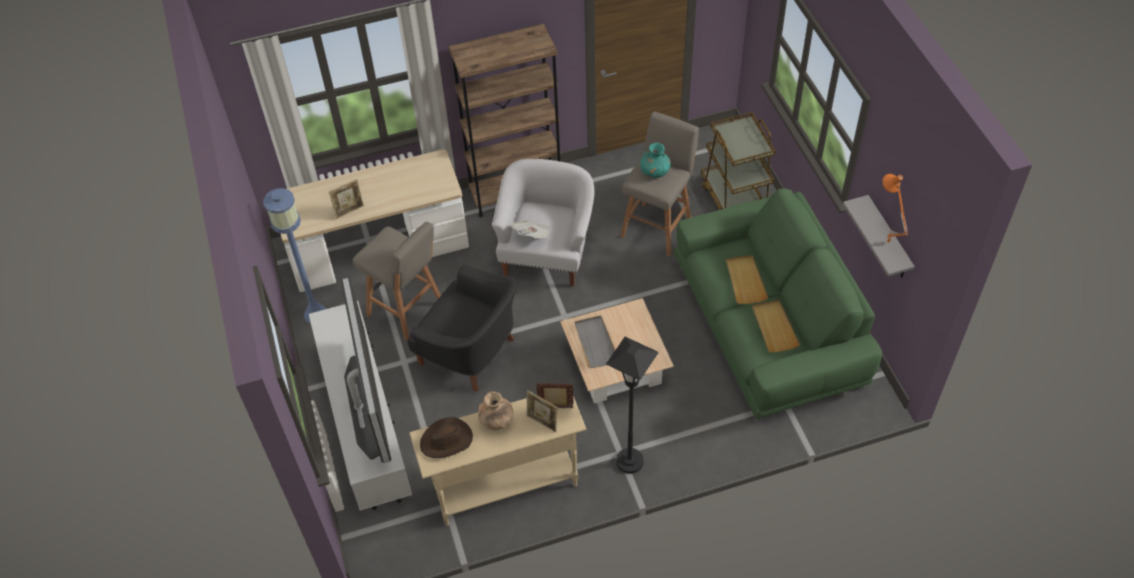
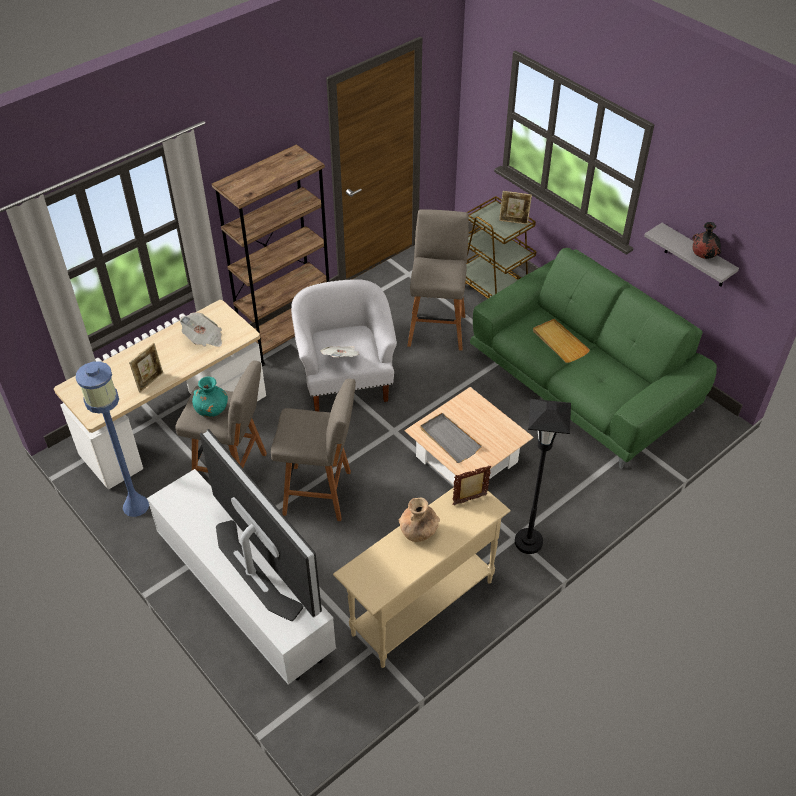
camera: 25 degrees left, 5 degrees down
(412, 183) = (204, 338): none -> newspaper
(447, 440) = (378, 568): brown hat -> none
(471, 354) = (320, 493): black armchair -> grey stool
(542, 422) = (465, 518): picture frame -> picture frame (513, 221)
(655, 172) = (436, 268): turquoise vase -> turquoise vase (212, 410)
(774, 327) = (608, 374): beige tray -> none
(886, 242) = (703, 255): orange table lamp -> black vase

